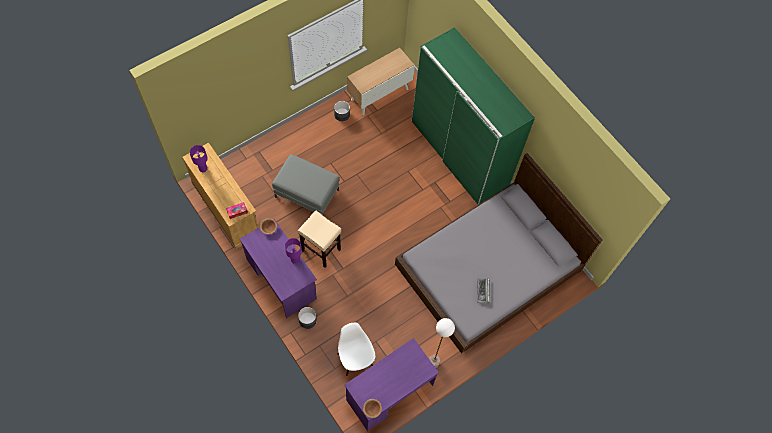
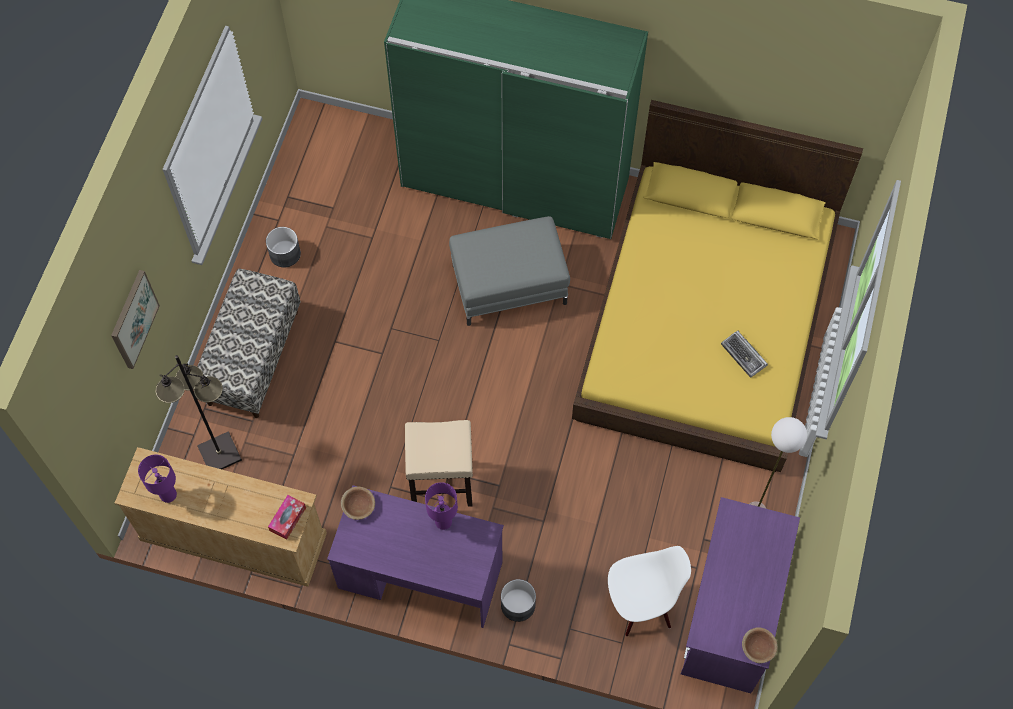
camera: 35 degrees left, 0 degrees up
(236, 88) = (133, 319): none -> picture
(249, 172) = (219, 453): none -> black floor lamp
(294, 145) = (253, 357): none -> bench
(306, 193) = (341, 416): grey ottoman -> grey ottoman (509, 285)
(355, 359) = (641, 604): white chair -> white chair turned 135 degrees clockwise
(379, 94) = (315, 180): cabinet -> none
(488, 268) = (707, 320): grey bed -> yellow bed

